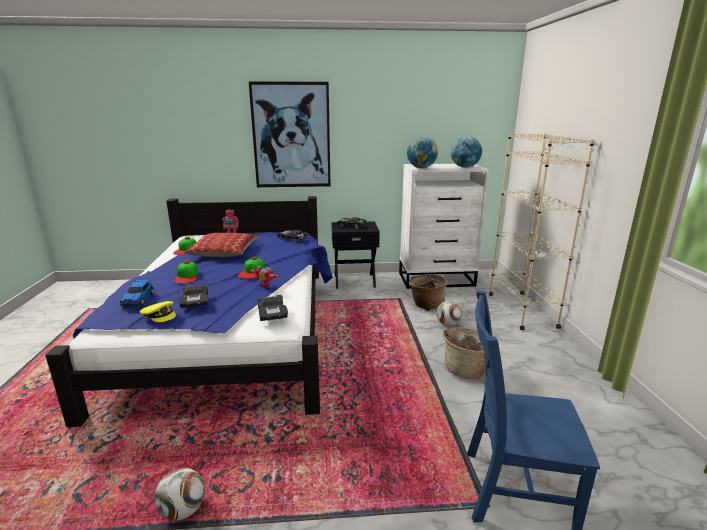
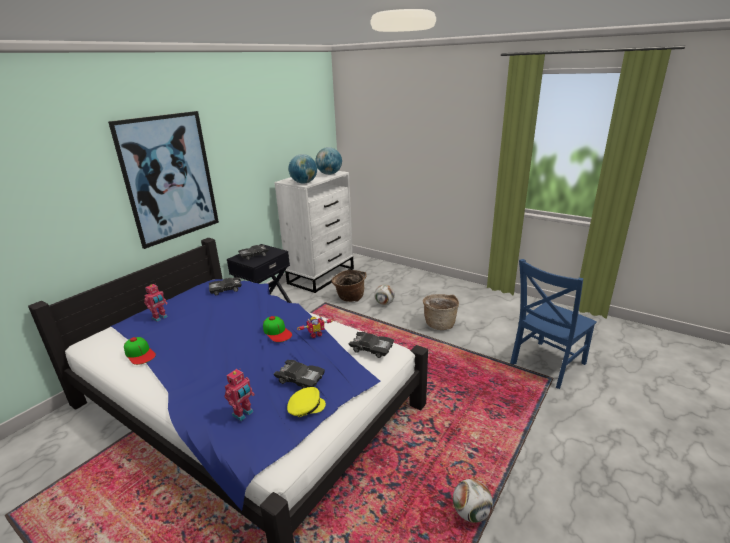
camera: 50 degrees left, 5 degrees up
(138, 299) = (243, 414): toy car -> toy robot
(187, 276) = (228, 369): cap -> none
(223, 252) = (192, 333): pillow -> none
(521, 310) = (402, 272): beige bookcase -> none

